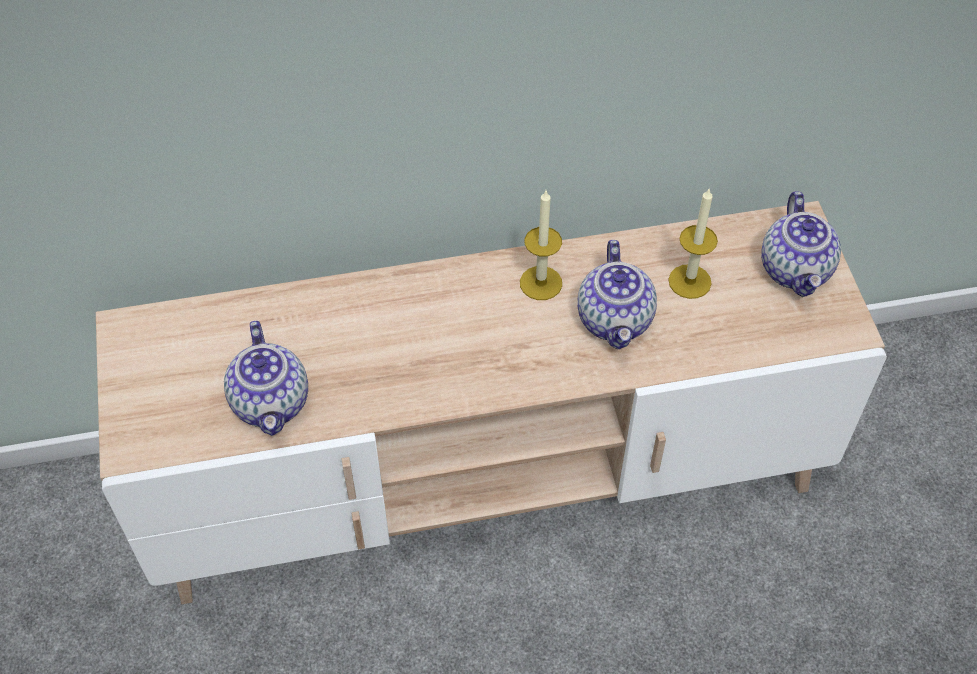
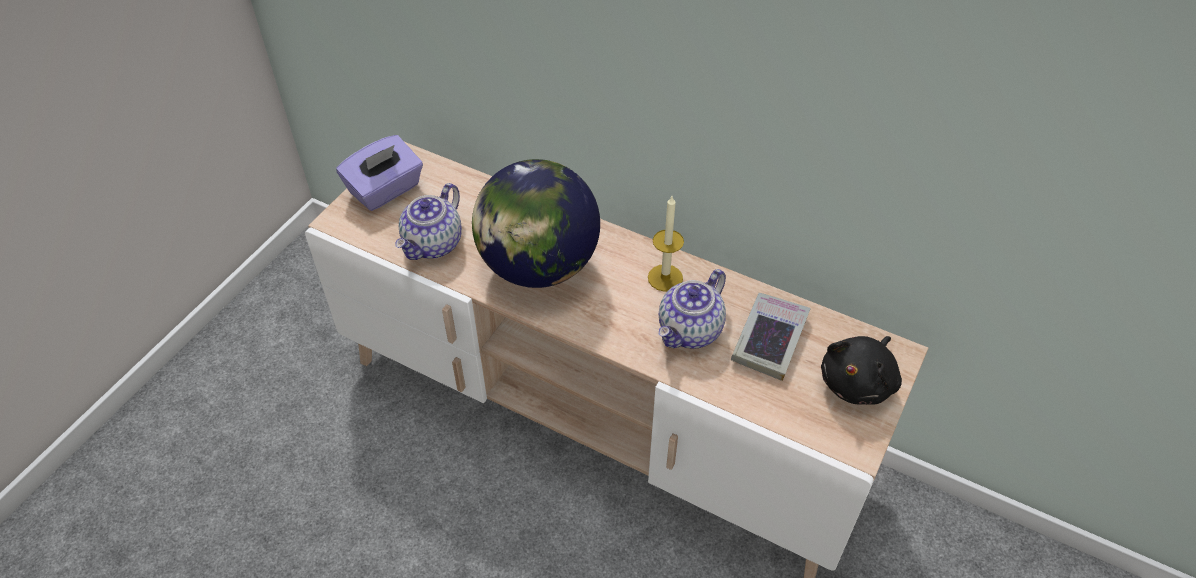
camera: 40 degrees right, 5 degrees down
(149, 379) = (385, 190): none -> purple tissue box
(408, 352) = (539, 266): none -> globe
(689, 281) = (769, 340): candle -> book
(796, 270) = (858, 382): teapot -> black plush toy

